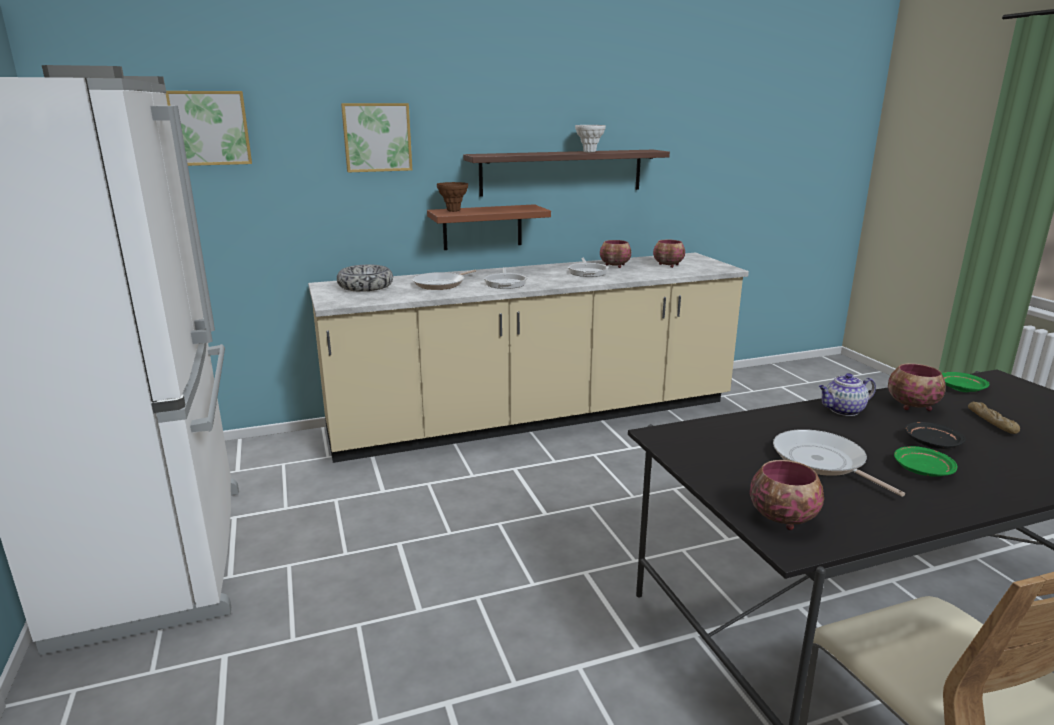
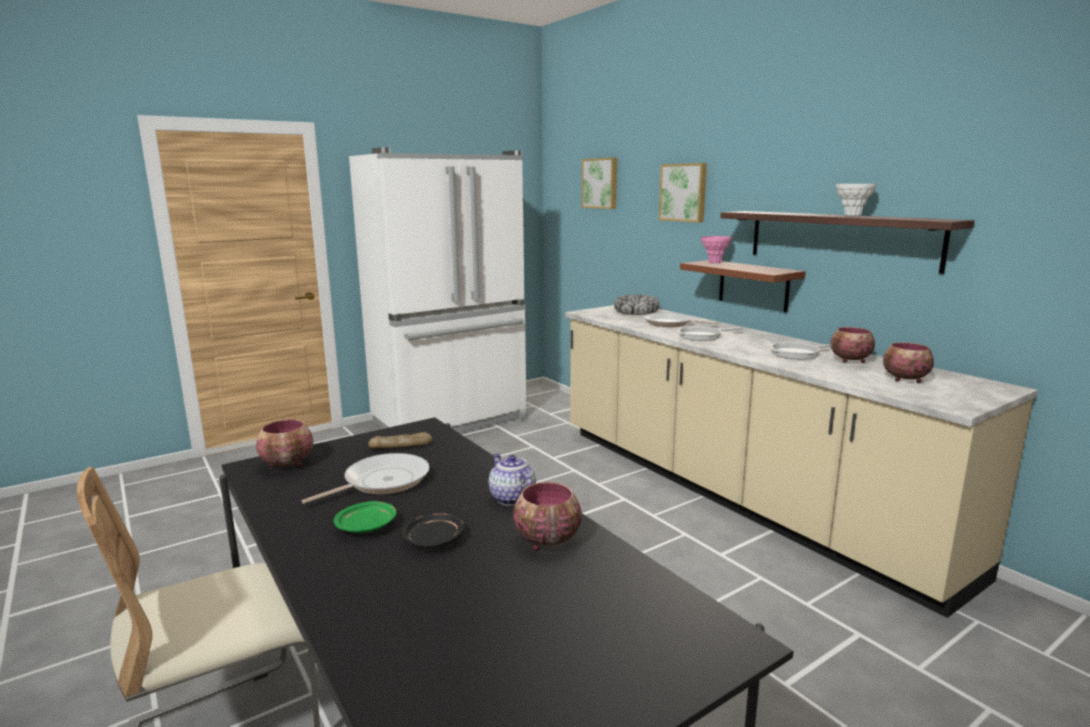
camera: 75 degrees right, 5 degrees down
(453, 210) = (714, 262): brown vase -> pink vase
(960, 388) = (644, 589): green plate -> none
(991, 423) = (512, 593): bread -> bread (401, 446)

